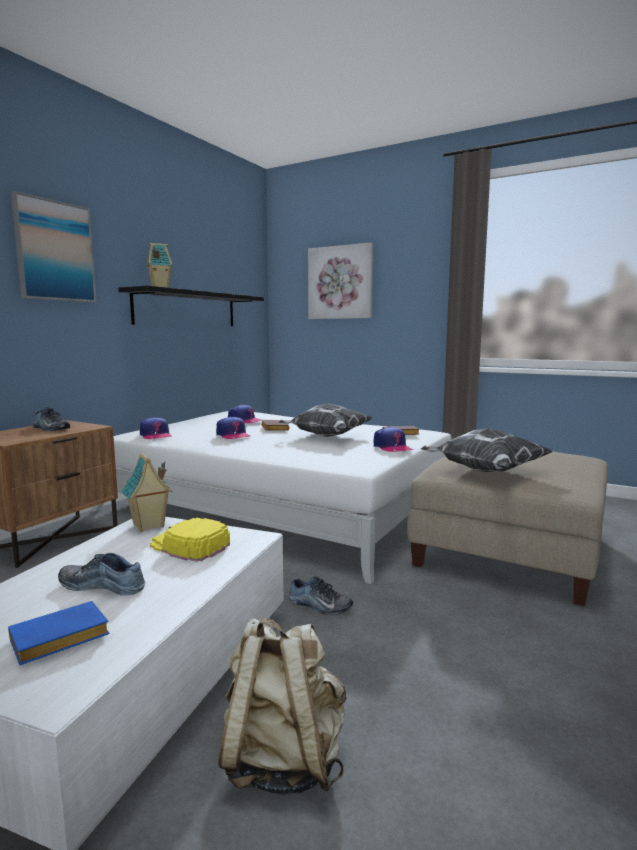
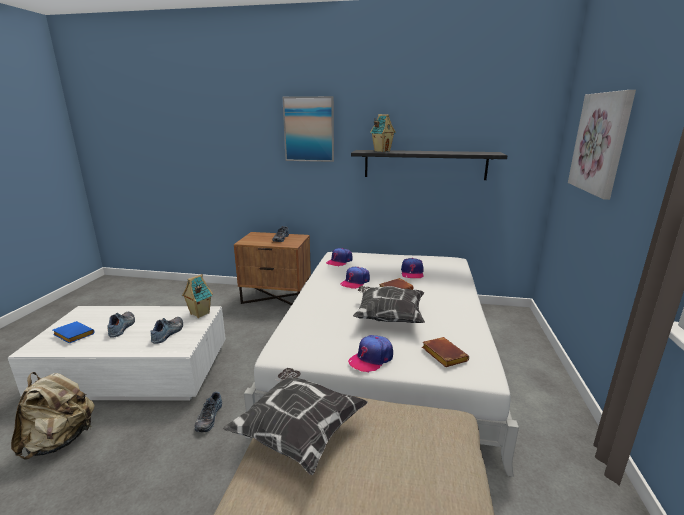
camera: 70 degrees right, 10 degrees up
(189, 546) = (169, 333): yellow cap -> shoe

